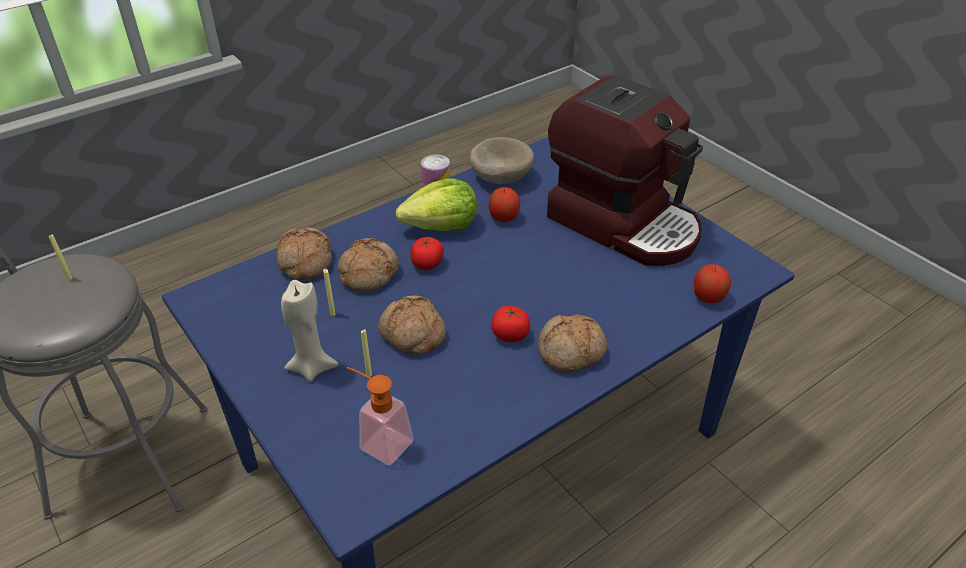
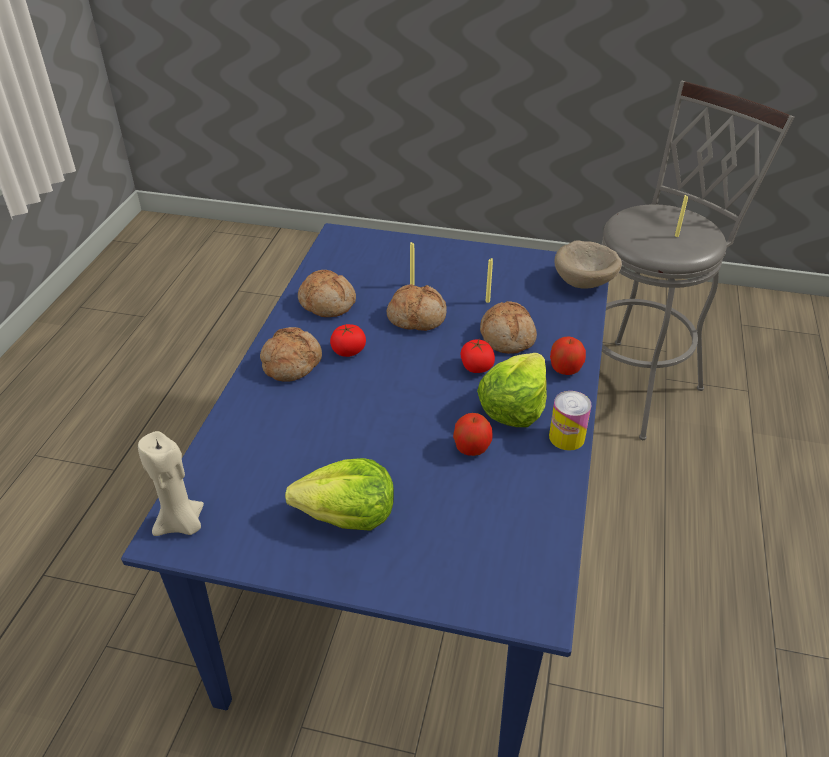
camera: 140 degrees right, 0 degrees up
(304, 262) = (564, 319): bread -> bread (328, 303)
(312, 367) = (451, 271): beige candle -> beige candle (182, 524)
(379, 441) = (361, 262): soap dispenser -> none
(500, 177) = (539, 499): beige bowl -> beige bowl (585, 282)
(624, 223) = (348, 516): coffee machine -> lettuce
(708, 297) = (204, 471): apple -> apple (565, 369)

